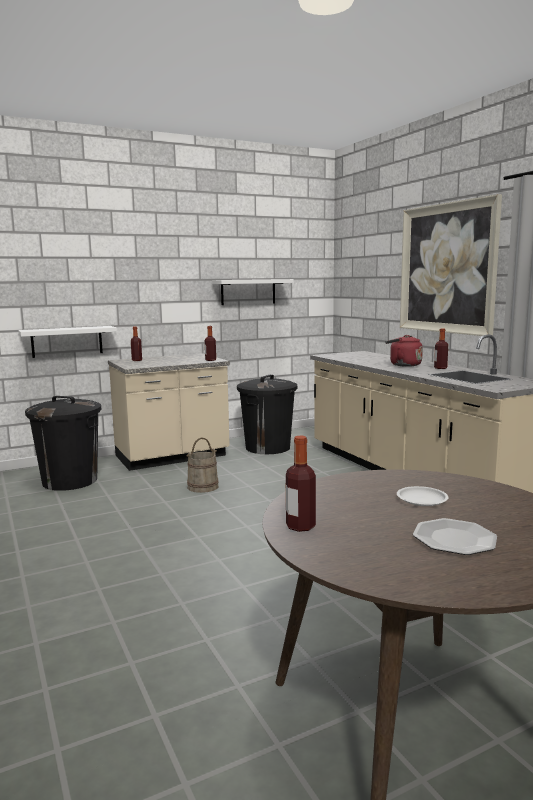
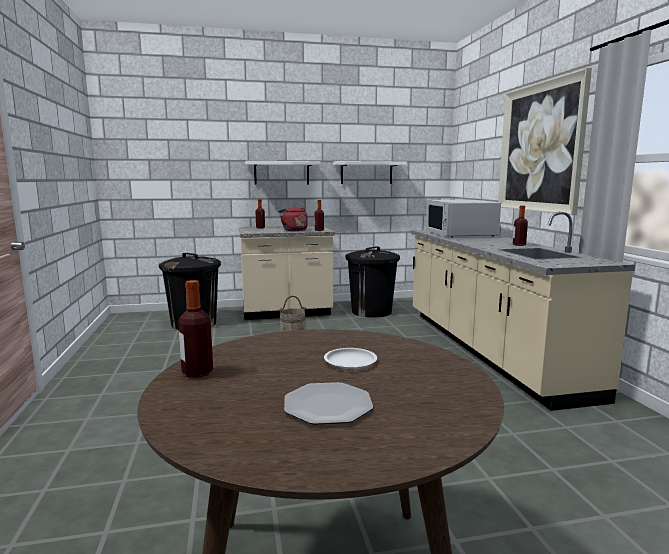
camera: 15 degrees right, 0 degrees up
(67, 341) = (206, 210): white shelf -> white shelf (281, 173)
(367, 358) = (460, 234): none -> white microwave
(403, 365) = (485, 241): red kettle -> red kettle (293, 230)

